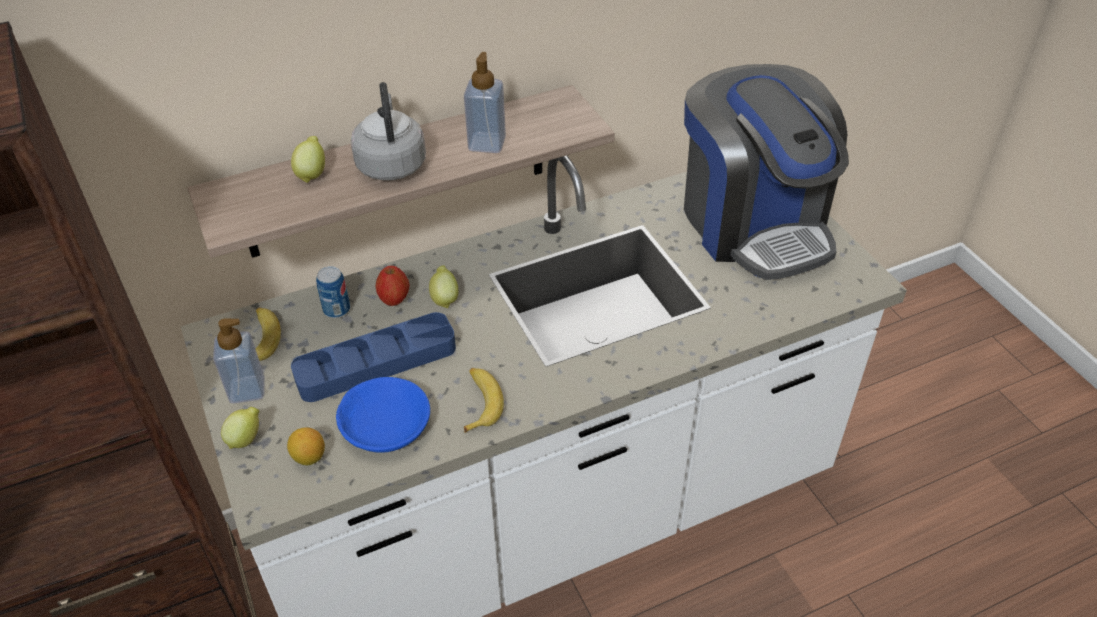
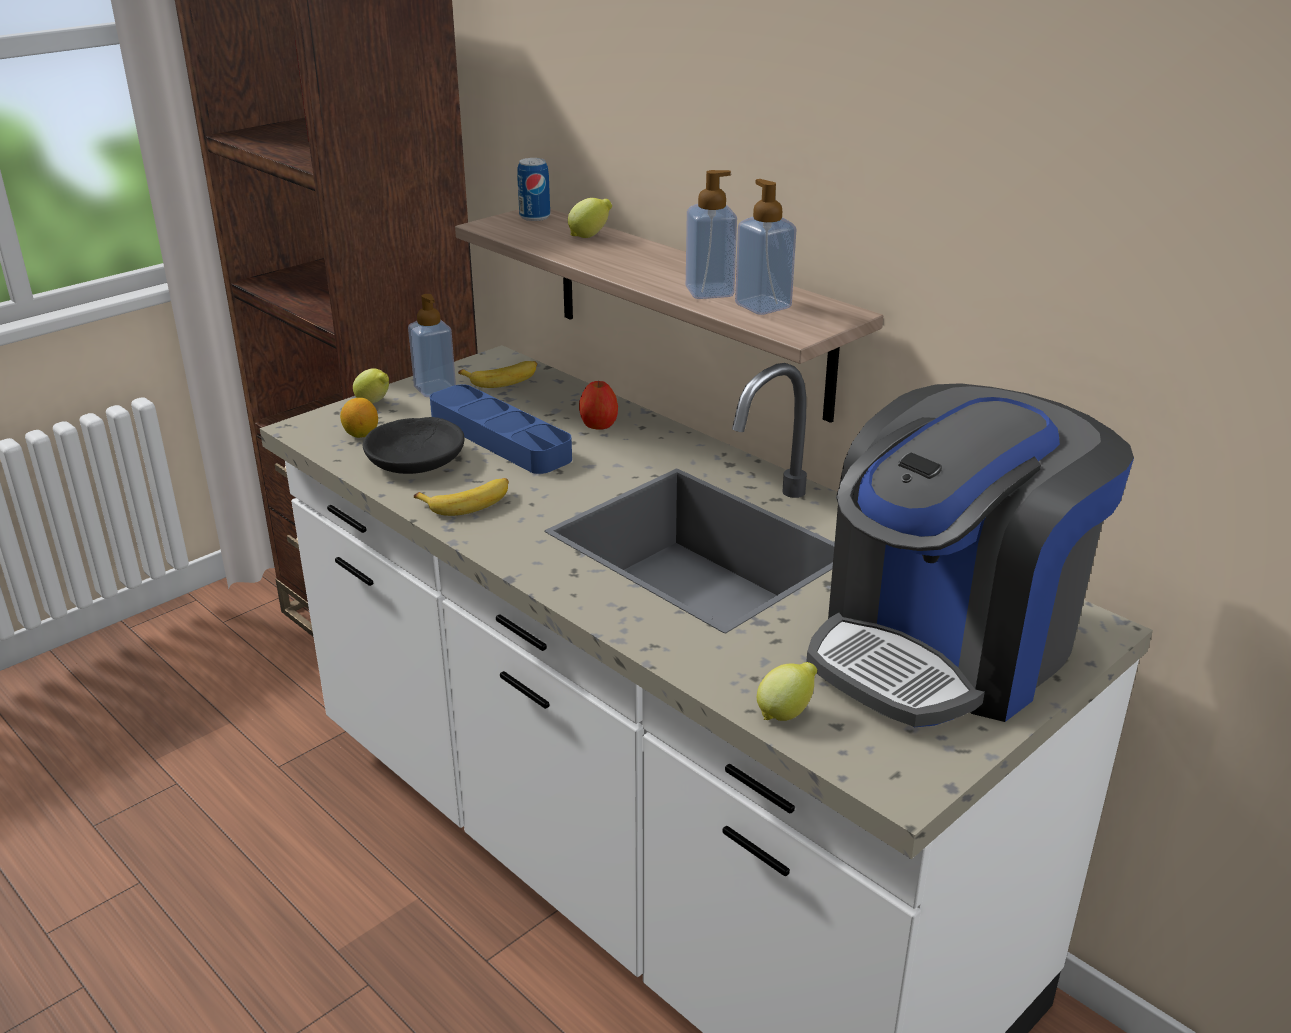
camera: 70 degrees right, 15 degrees down
(337, 309) = (565, 403): can -> can (534, 217)
(384, 424) = (416, 459): blue bowl -> black bowl
(391, 163) = (633, 260): grey kettle -> none
(444, 298) = (618, 452): lemon -> lemon (786, 713)
(530, 127) = (763, 306): none -> soap dispenser

